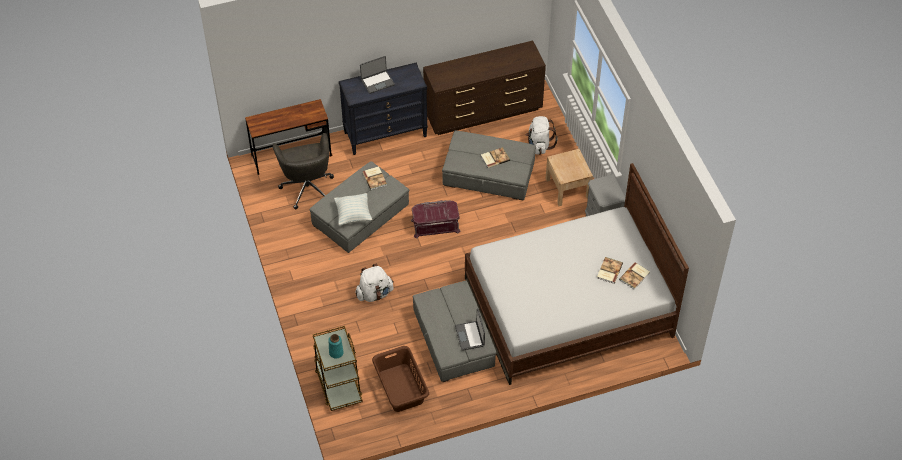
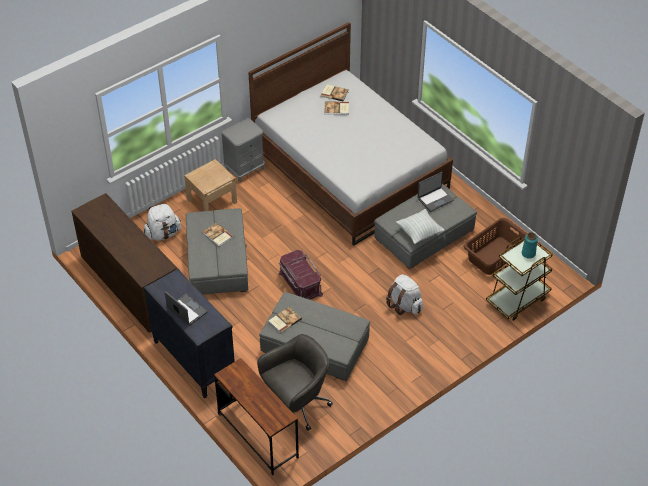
camera: 110 degrees left, 5 degrees down
(353, 215) = (340, 323): pillow -> pillow (419, 233)

